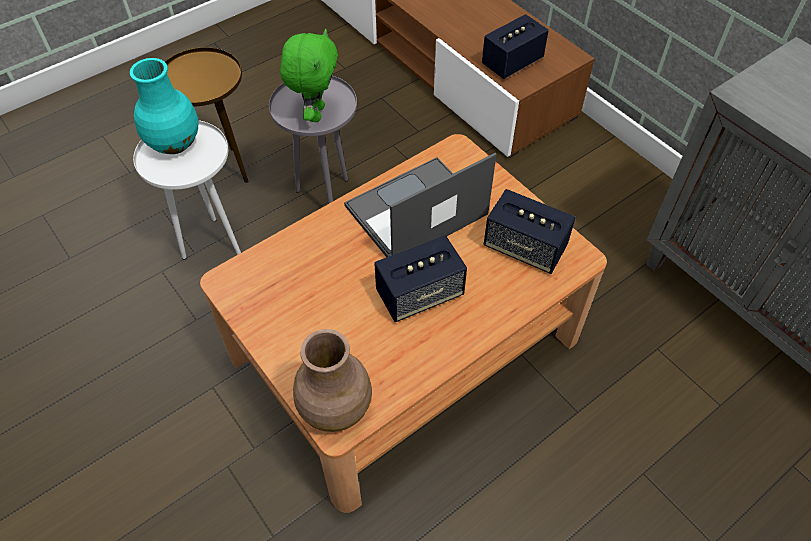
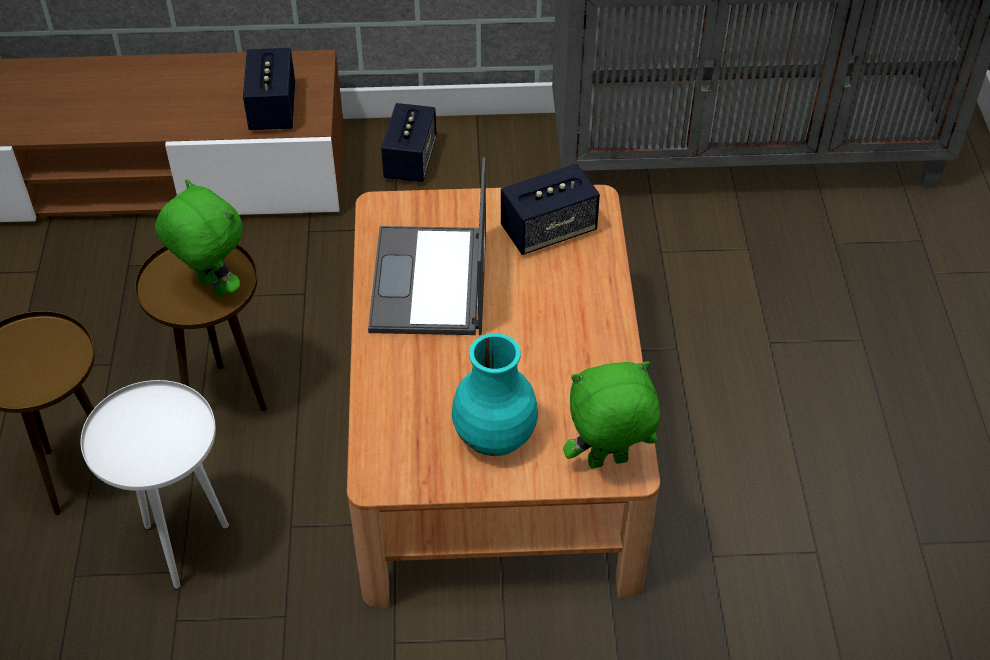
camera: 55 degrees left, 5 degrees down
(174, 144) = (125, 434): turquoise vase -> turquoise vase (495, 438)
(325, 196) = (224, 398): grey side table -> brown side table
(334, 408) = (607, 463): brown vase -> green plush toy
(419, 294) = (534, 334): speaker -> speaker (410, 161)

